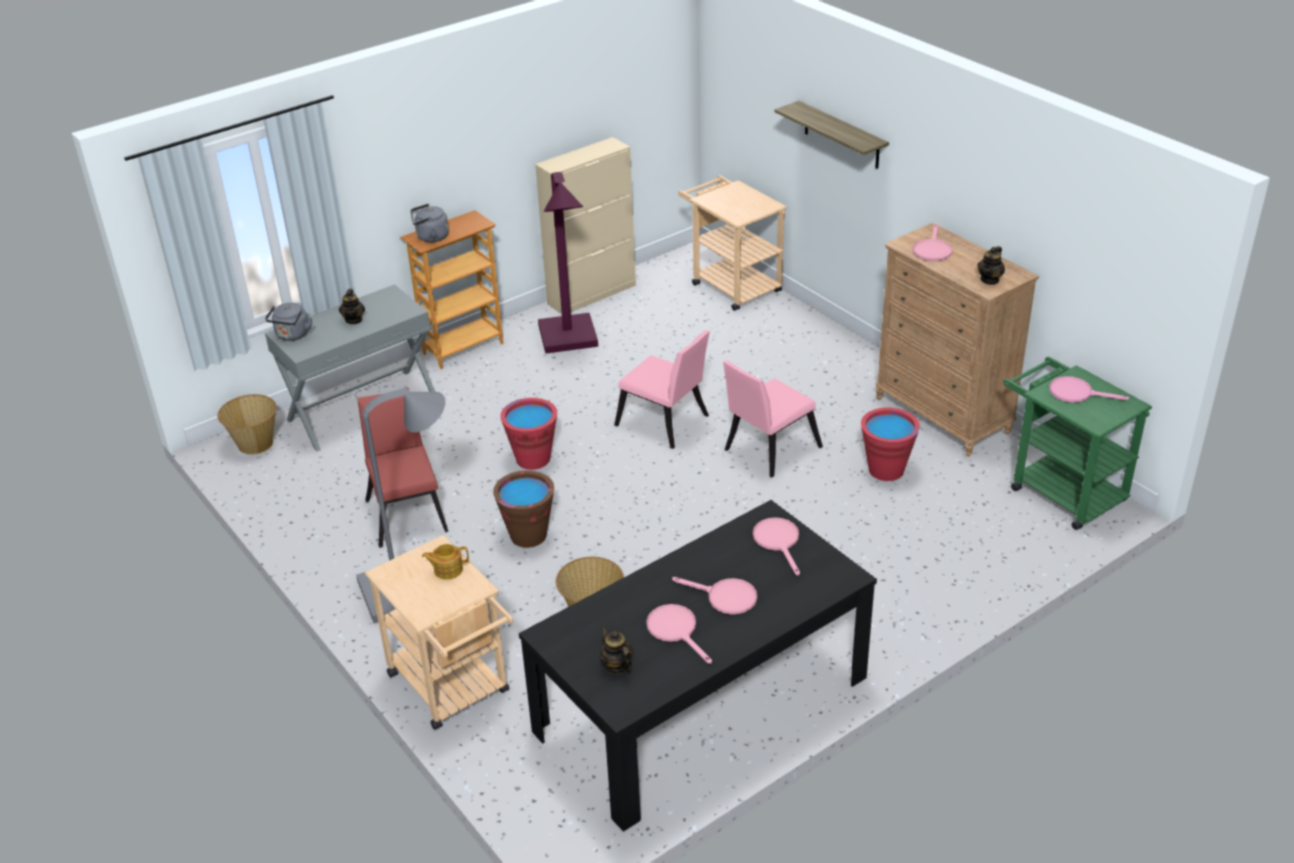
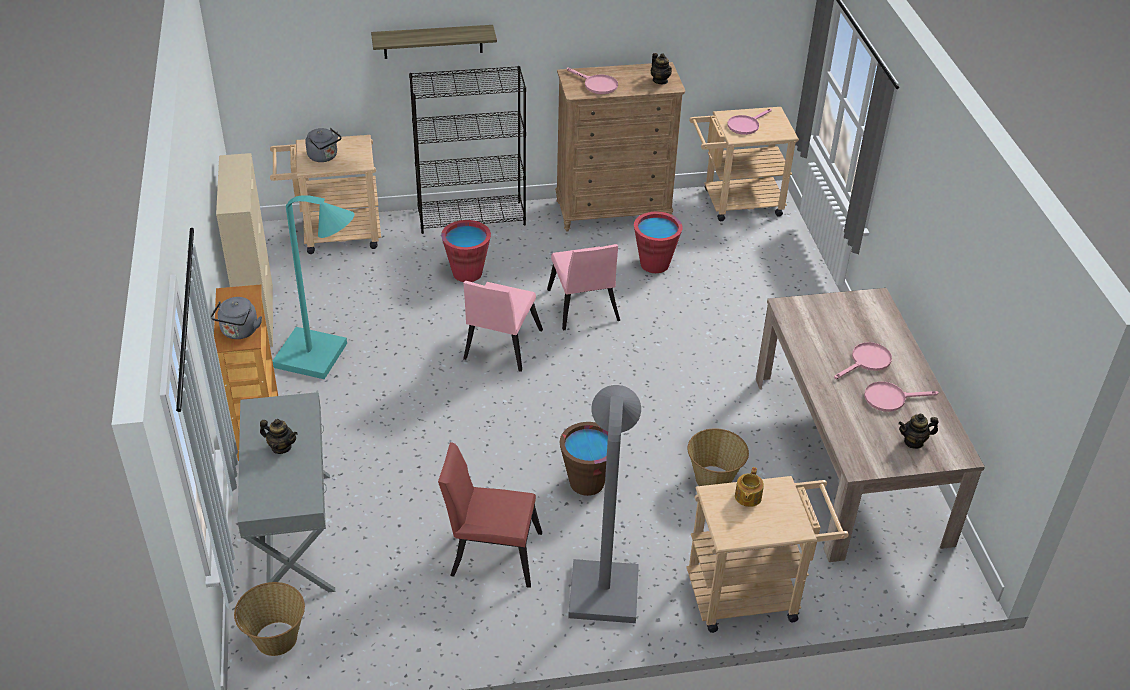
camera: 65 degrees left, 5 degrees up
(292, 335) = (265, 501): grey kettle -> grey kettle (324, 157)
(533, 459) = (481, 443): red bucket -> red bucket (467, 273)
(569, 341) = (321, 357): purple floor lamp -> turquoise floor lamp
(666, 423) = (500, 347): pink chair -> pink chair turned 135 degrees clockwise
(701, 704) = (849, 457): black dining table -> beige dining table
(778, 541) = (819, 313): pink frying pan -> none
(836, 340) = (472, 217): none -> black bookcase
(1060, 490) = (735, 203): green cart -> beige cart

